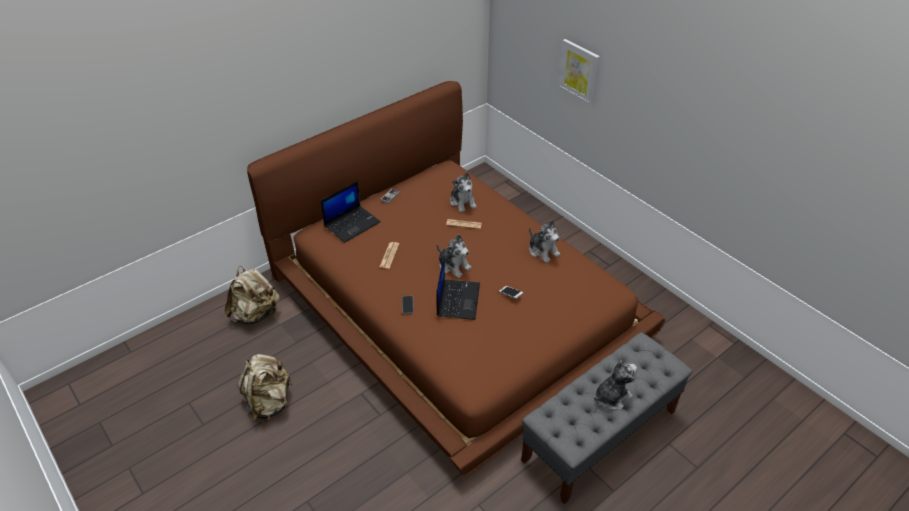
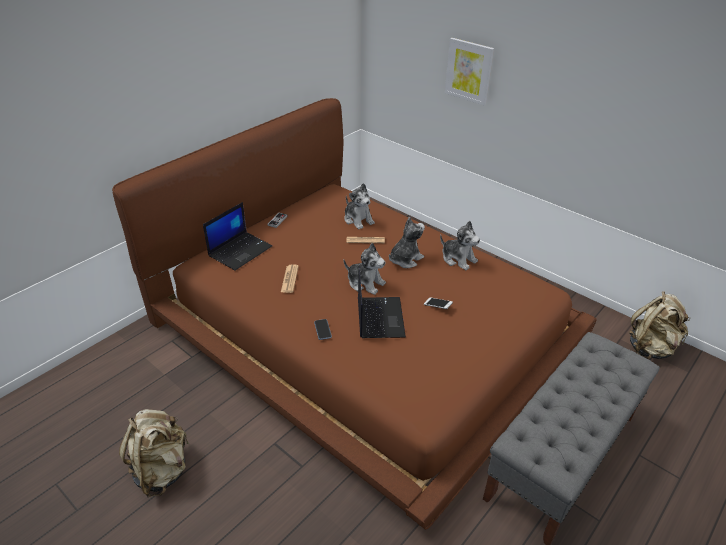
camera: 10 degrees left, 5 degrees down
(256, 314) = (134, 366): beige backpack -> beige backpack (651, 348)
(611, 396) = (586, 406): plush toy -> plush toy (405, 259)

